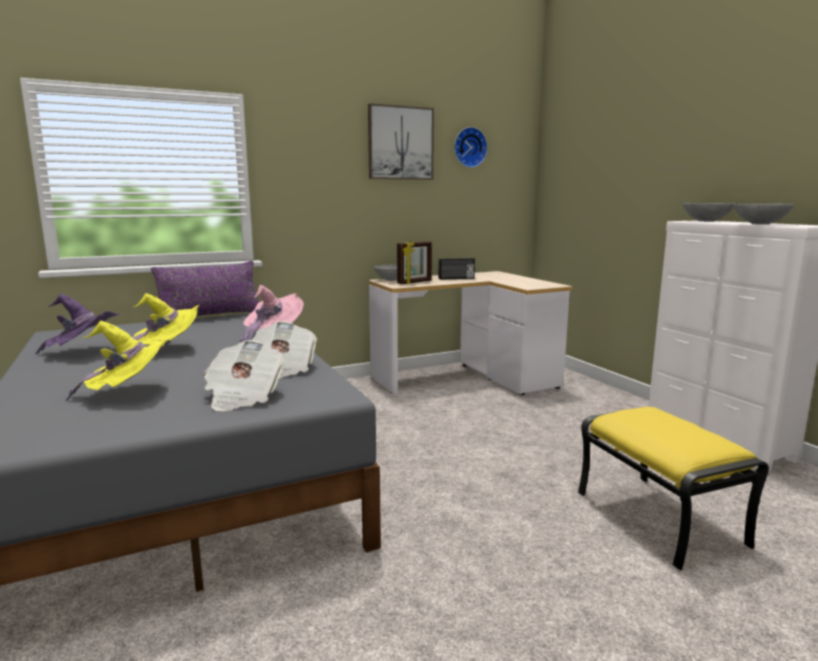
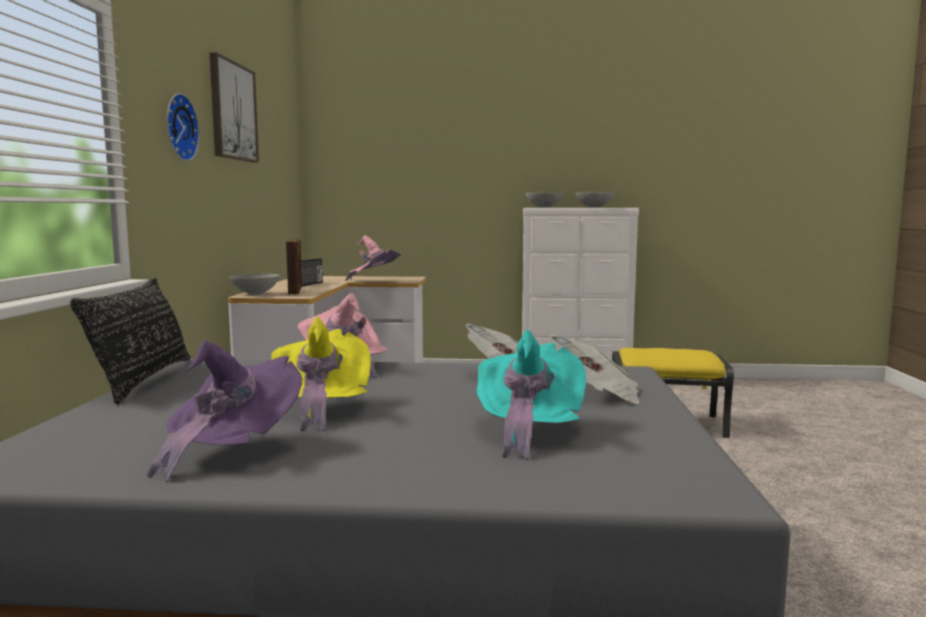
camera: 60 degrees left, 5 degrees down
(130, 393) = (528, 431): yellow hat -> turquoise hat
(211, 317) = (144, 379): purple pillow -> black pillow
(469, 147) = (271, 126): wall clock -> wall clock (178, 127)
(503, 284) = (374, 282): none -> pink hat

